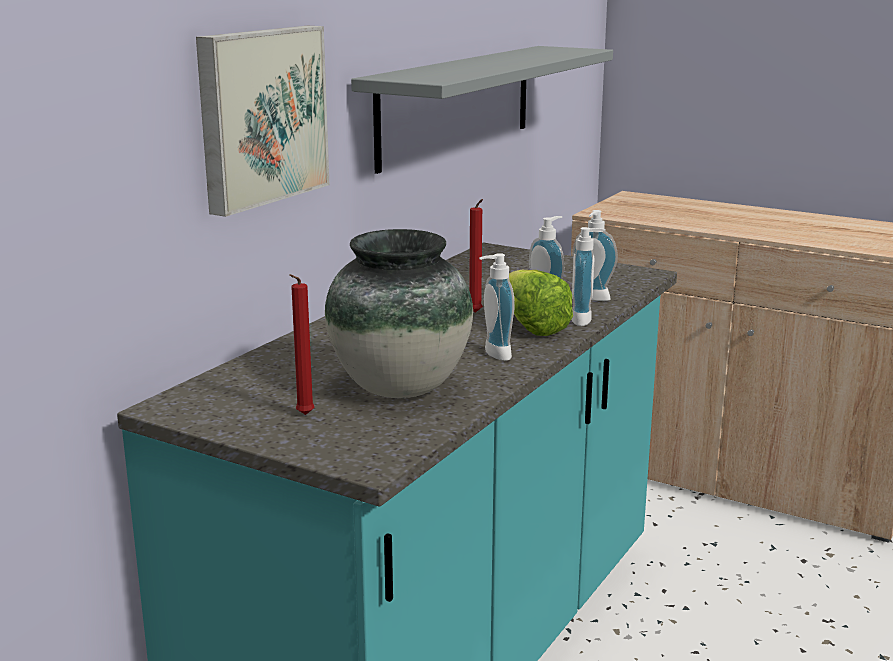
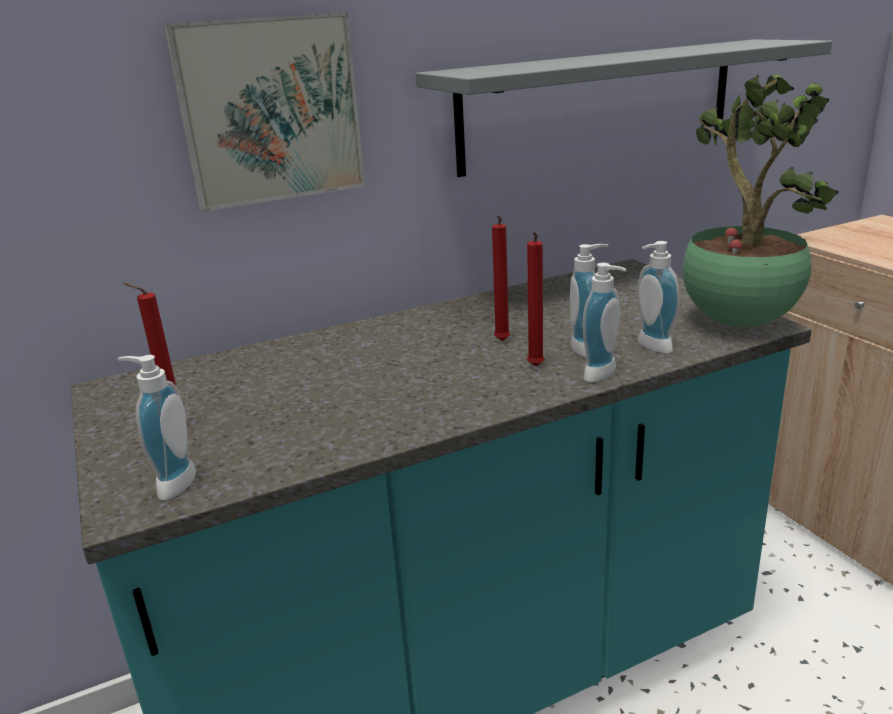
camera: 35 degrees right, 5 degrees up
(399, 389) = (294, 419): vase -> none
(493, 354) = (442, 398): soap dispenser -> soap dispenser (171, 484)
(529, 324) = (535, 367): lettuce -> red candle
(624, 274) = (735, 321): none -> potted plant

